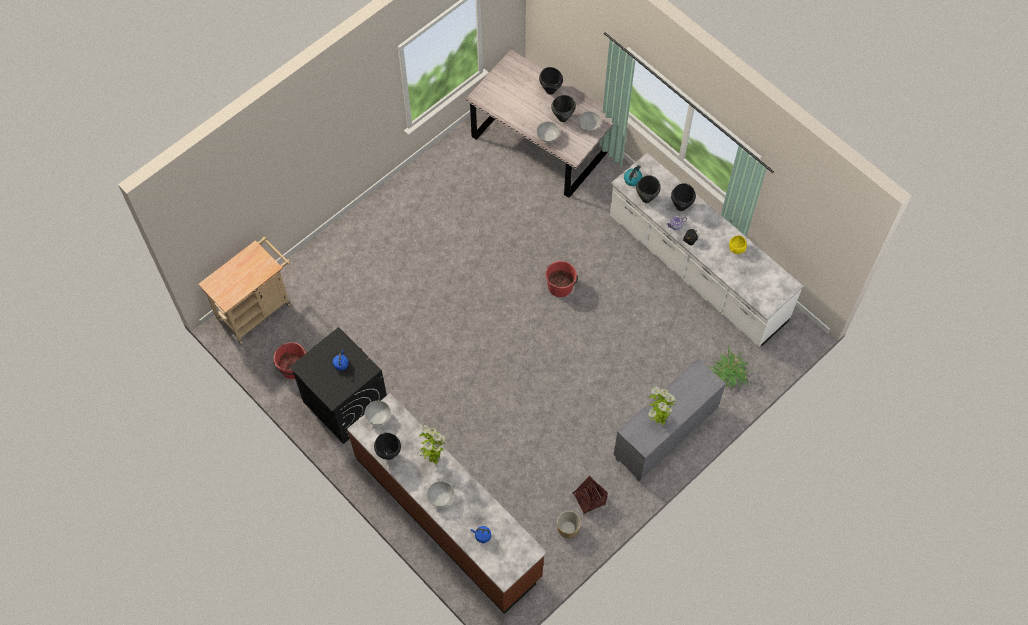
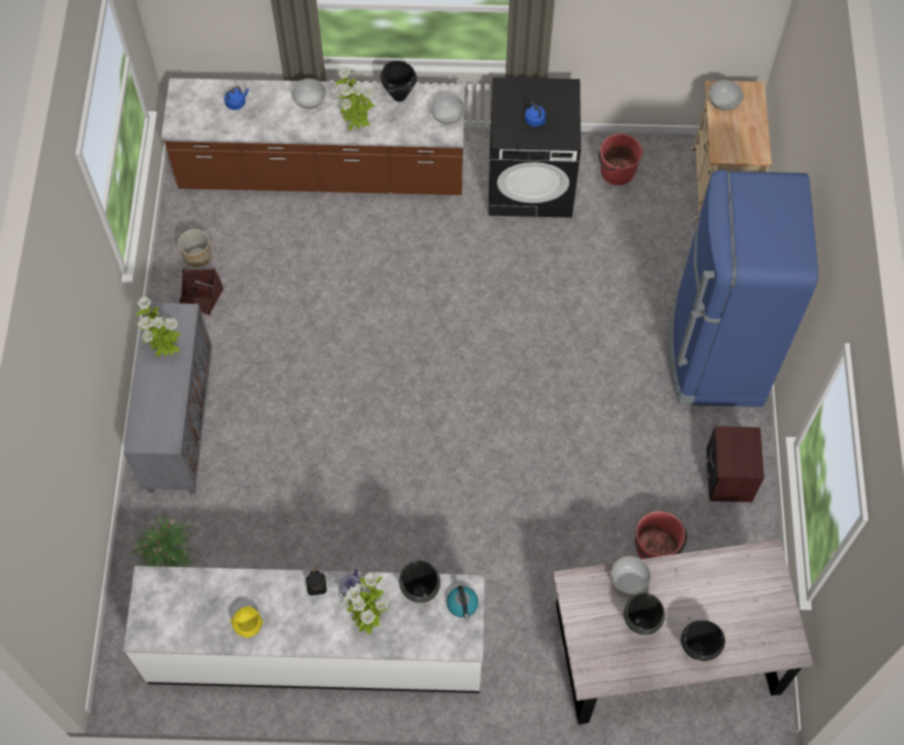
camera: 135 degrees right, 0 degrees up
(368, 234) = (715, 356): none -> blue fridge
(430, 180) = (728, 476): none -> brown nightstand
(560, 286) = (452, 486): red bucket -> red bucket (655, 548)
(588, 126) = (596, 643): white bowl -> white bowl (723, 103)
(680, 207) = (368, 621): black cooking pot -> potted plant

